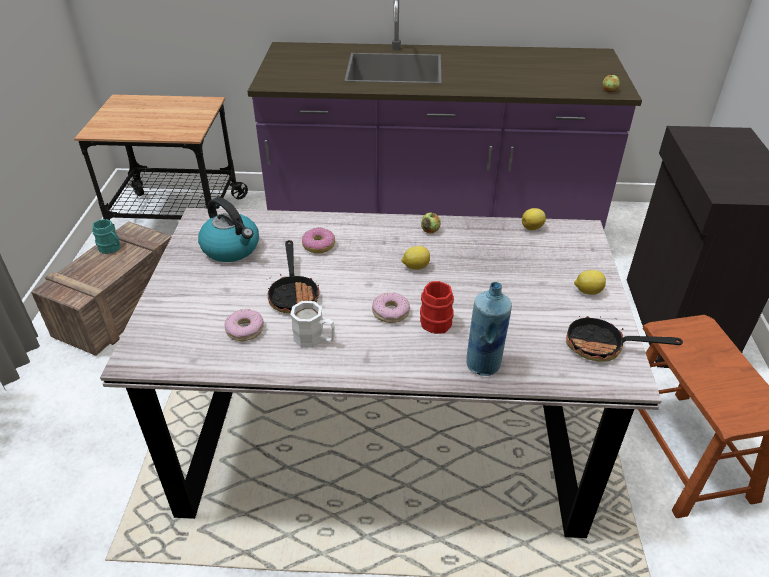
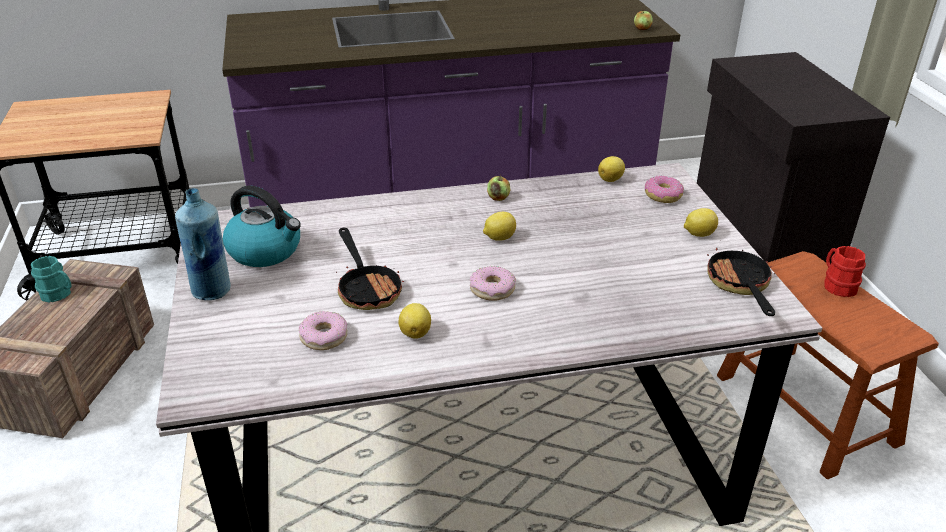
camera: 15 degrees left, 5 degrees down
(315, 339) = (415, 332): white mug -> lemon
(318, 245) = (373, 232): donut -> donut (662, 195)
(435, 319) = (546, 288): red mug -> red mug (836, 285)
(483, 364) = (622, 325): blue bottle -> blue bottle (212, 291)
(603, 347) = (740, 286): frying pan -> frying pan turned 90 degrees clockwise

